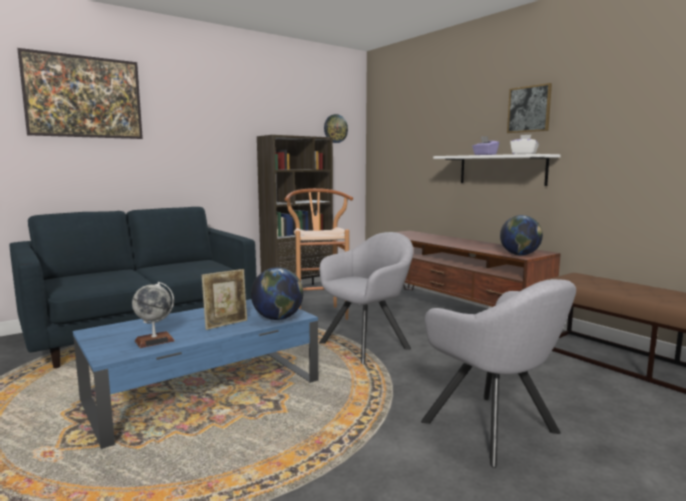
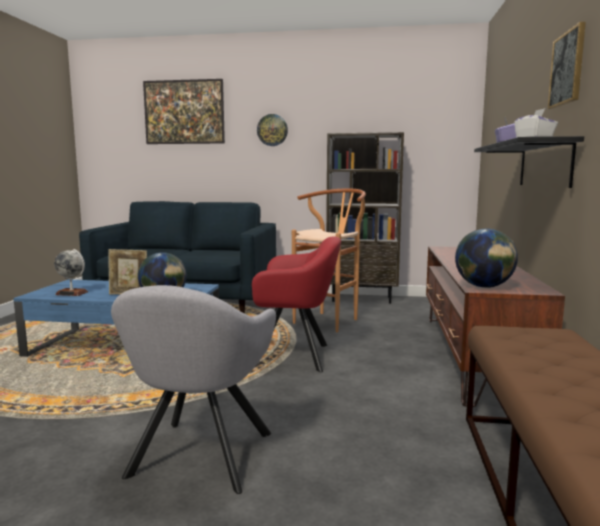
camera: 45 degrees right, 0 degrees up
(335, 128) = (433, 122): wall clock -> wall clock (272, 130)
(368, 345) = (296, 356): grey armchair -> red armchair
(501, 170) = (544, 165): white shelf -> black shelf

